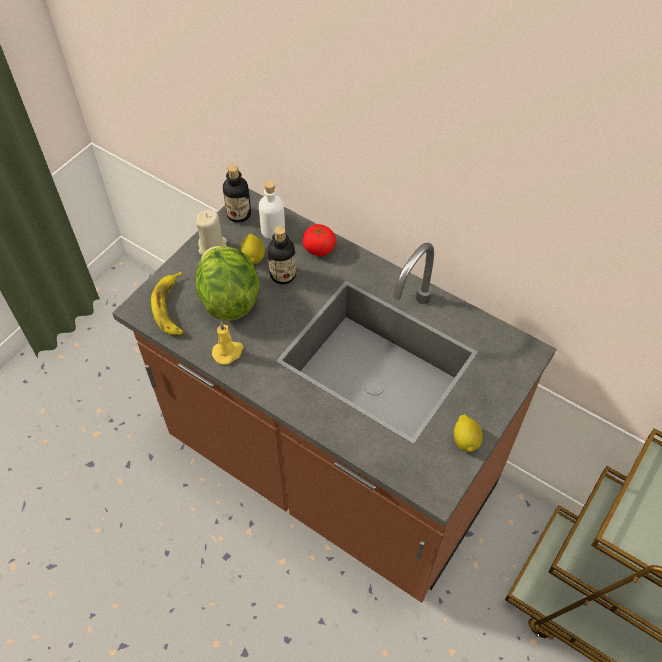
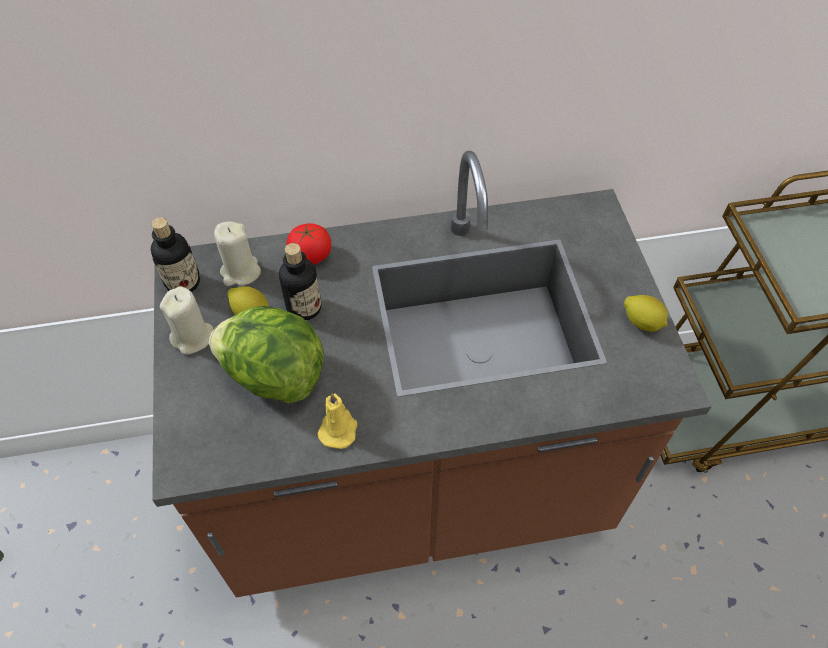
camera: 45 degrees left, 0 degrees up
(171, 308) = (220, 436): banana -> none
(273, 230) = (240, 272): white bottle -> beige candle

